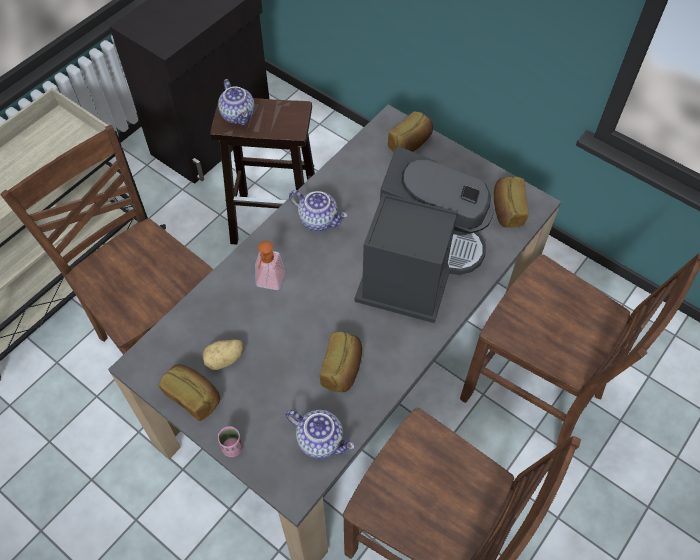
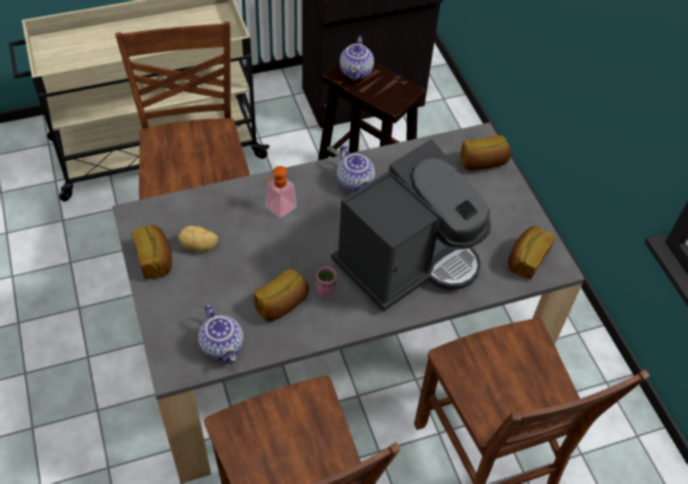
camera: 30 degrees right, 5 degrees down
(232, 448) = (154, 312): pink cup -> pink cup (325, 290)

